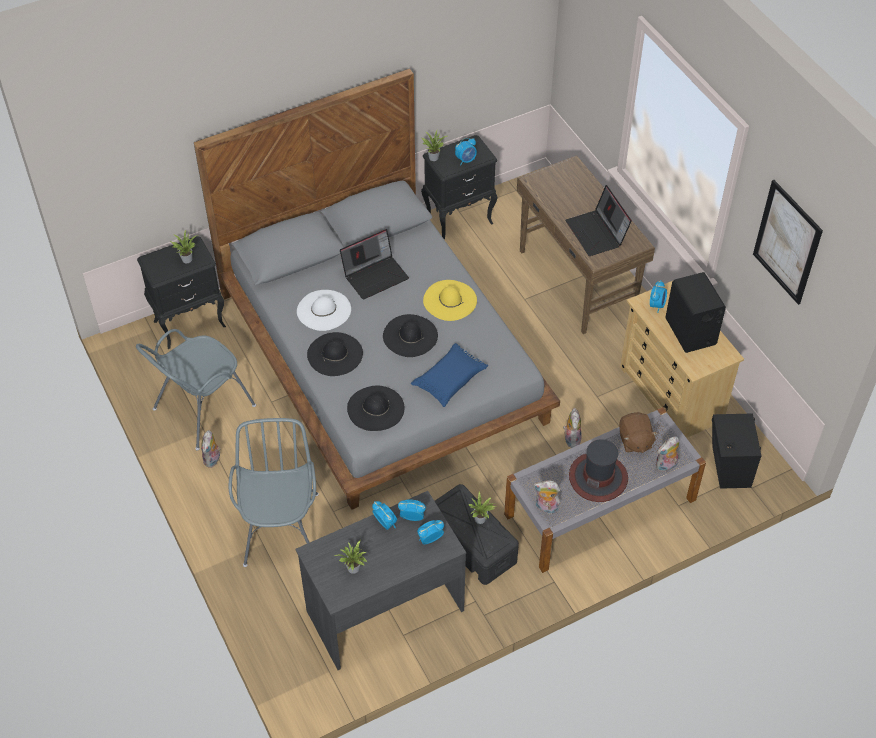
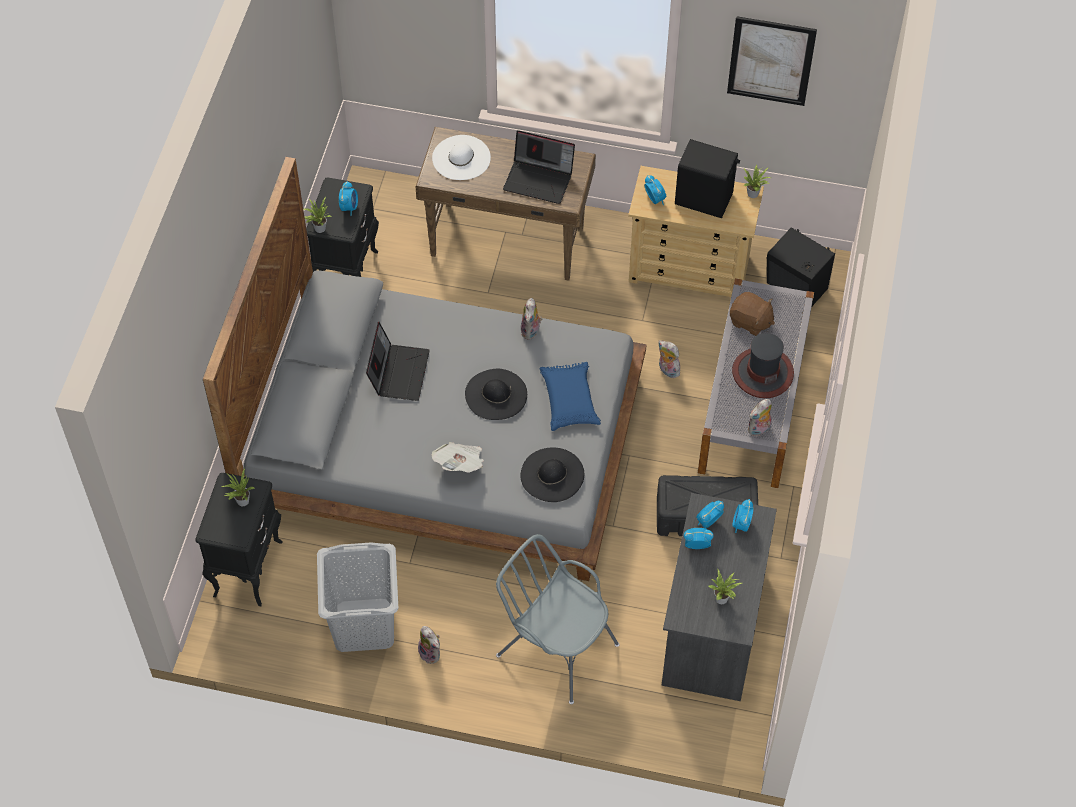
camera: 50 degrees left, 5 degrees up
(201, 410) = (363, 625): grey chair -> grey laundry basket
(323, 310) = (400, 438): white hat -> white hat (461, 158)
(335, 354) = (460, 464): black hat -> newspaper
(450, 300) = (484, 338): yellow hat -> none
(481, 520) = (710, 487): potted plant -> potted plant (754, 193)
(666, 466) = (794, 320): plush toy -> plush toy (531, 331)

